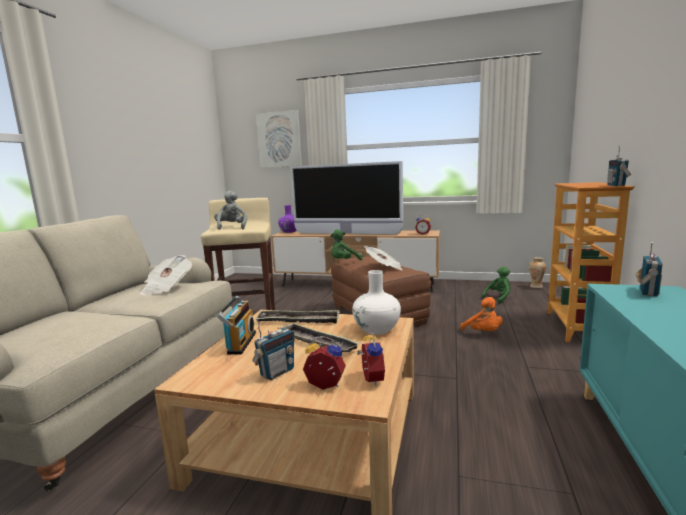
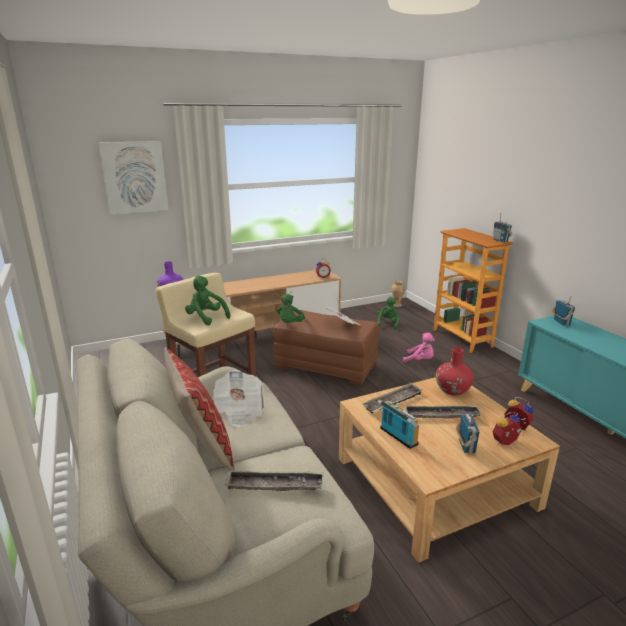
camera: 40 degrees left, 10 degrees up
(64, 326) = (274, 485): none -> tray
(103, 299) = (202, 446): none -> pillow
(232, 228) = (206, 318): grey plush toy -> green plush toy
(346, 233) = (248, 287): television -> none
(376, 329) = (452, 390): white vase -> red vase
(483, 333) = (420, 360): orange plush toy -> pink plush toy

